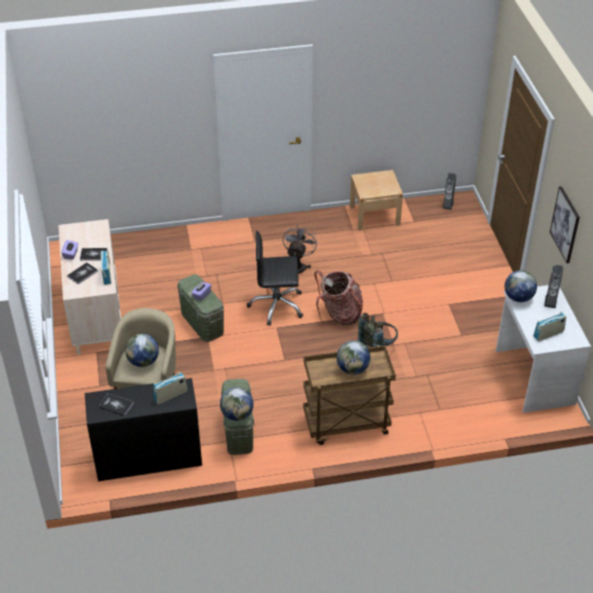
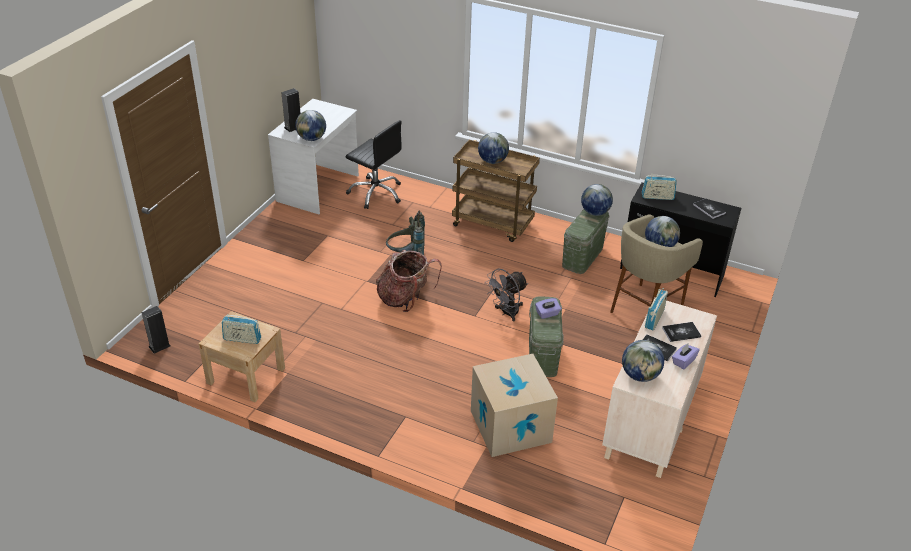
camera: 145 degrees left, 5 degrees down
(94, 232) = (640, 375): none -> globe
(185, 266) = (510, 426): none -> cardboard box
(276, 306) = (454, 335): black office chair -> black office chair (376, 193)
(298, 266) = (391, 362): grey fan -> grey fan (506, 313)
(548, 334) = (328, 113): radio -> radio (242, 339)
(565, 224) = (249, 85): picture -> none

